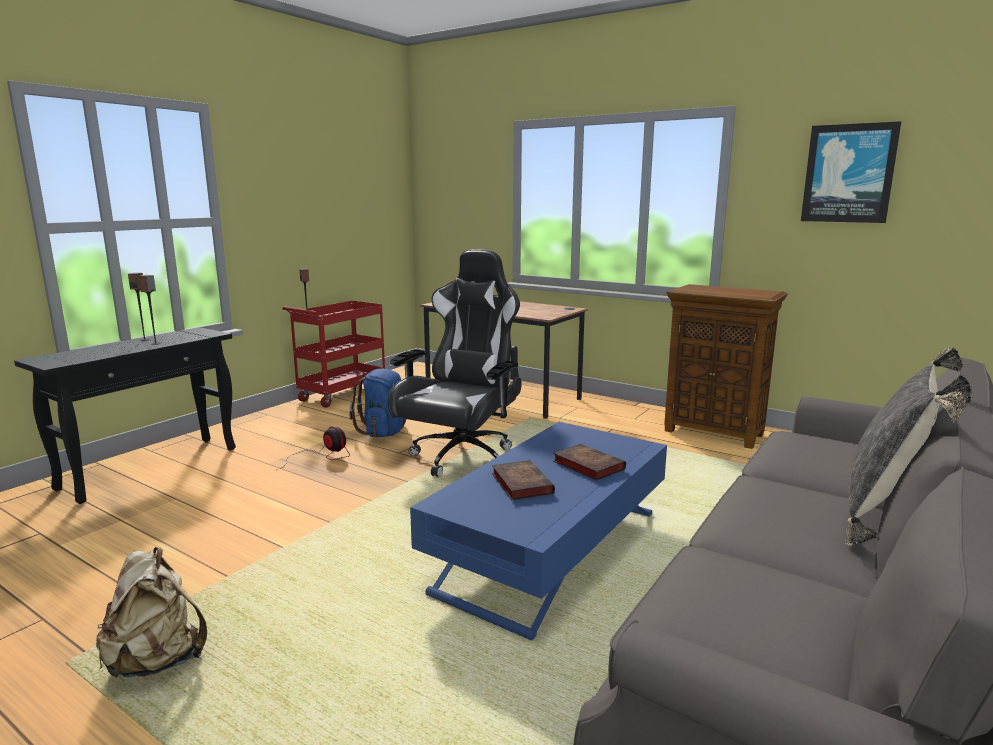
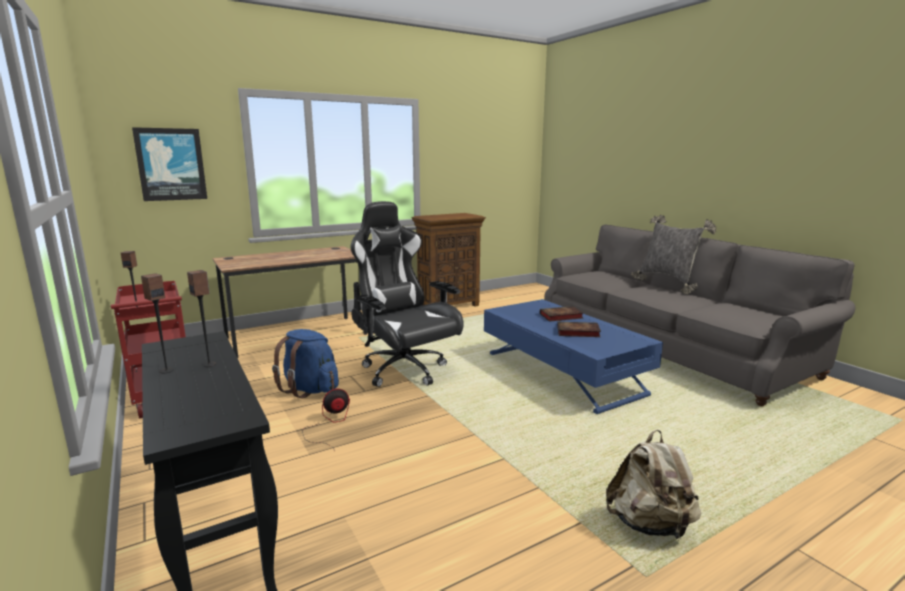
camera: 65 degrees left, 0 degrees up
(848, 173) = (476, 144): picture -> picture (171, 164)

